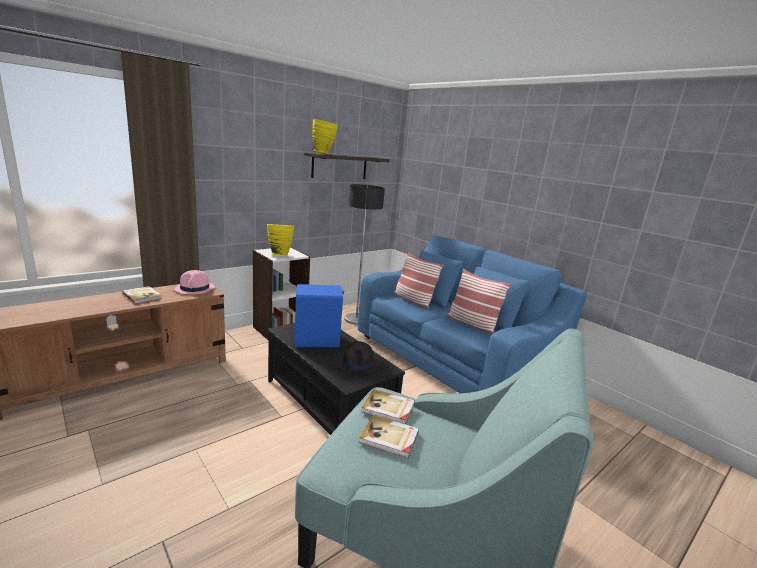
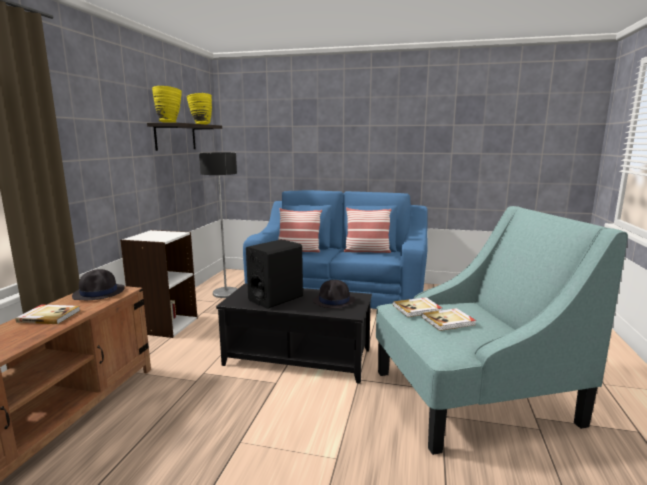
camera: 35 degrees left, 5 degrees down
(195, 288) = (99, 292): pink hat -> black hat
(279, 254) = (159, 237): yellow vase -> yellow vase (200, 124)
(317, 340) = (276, 298): blue speaker -> black speaker

